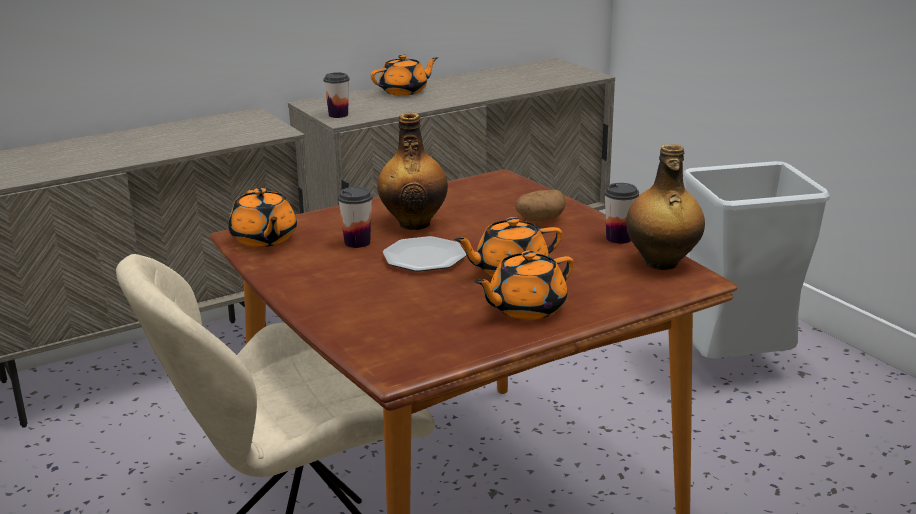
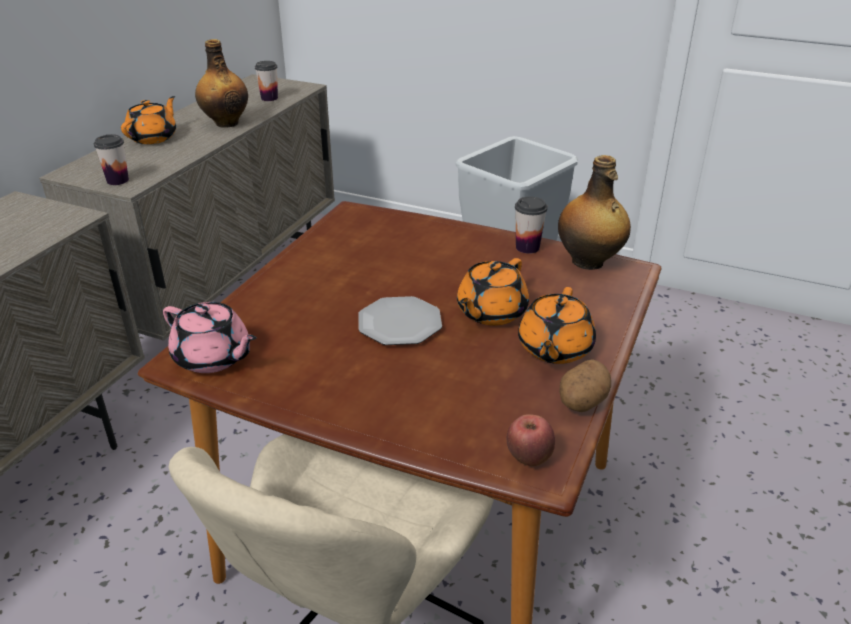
camera: 35 degrees left, 10 degrees up
(264, 239) = (213, 358): orange teapot -> pink teapot
(357, 242) = (315, 328): cup -> cup (269, 98)
(395, 361) = (529, 458): none -> apple
(414, 223) = (340, 286): bottle -> bottle (226, 123)
(540, 220) = (443, 248): potato -> potato (581, 402)

